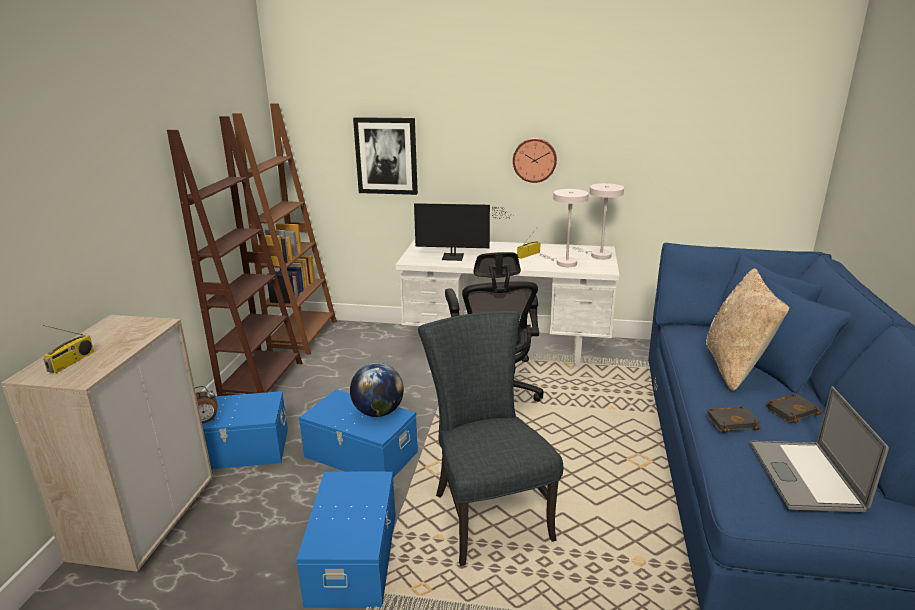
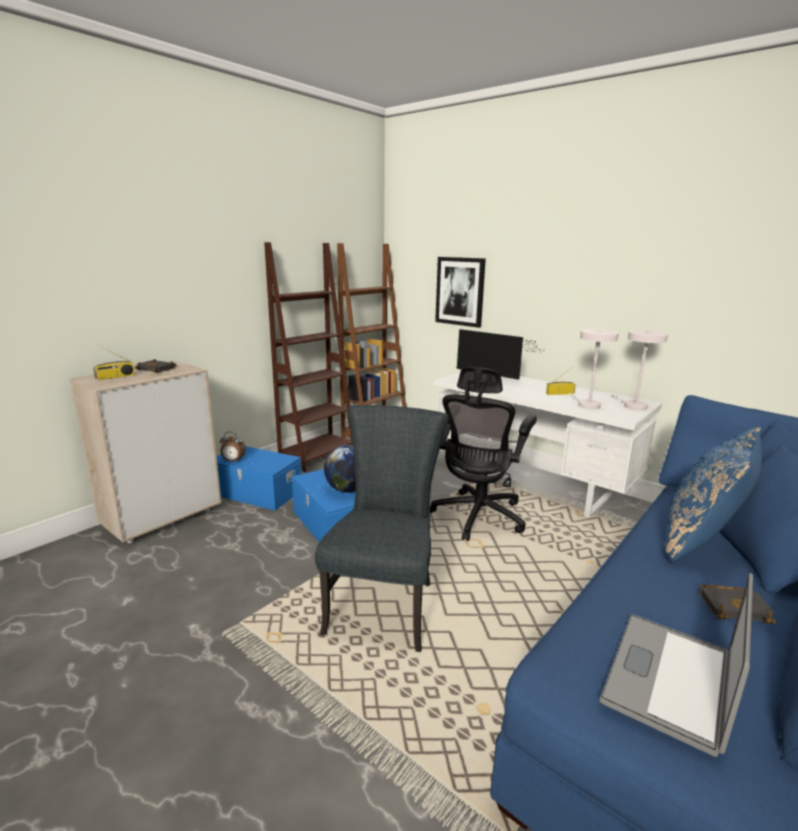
camera: 30 degrees right, 5 degrees down
(355, 556) = (255, 592): blue storage box -> none
(534, 160) = (587, 303): wall clock -> none
(732, 421) = (635, 590): black book -> black book (158, 369)
(733, 371) = (700, 545): beige pillow -> blue pillow

